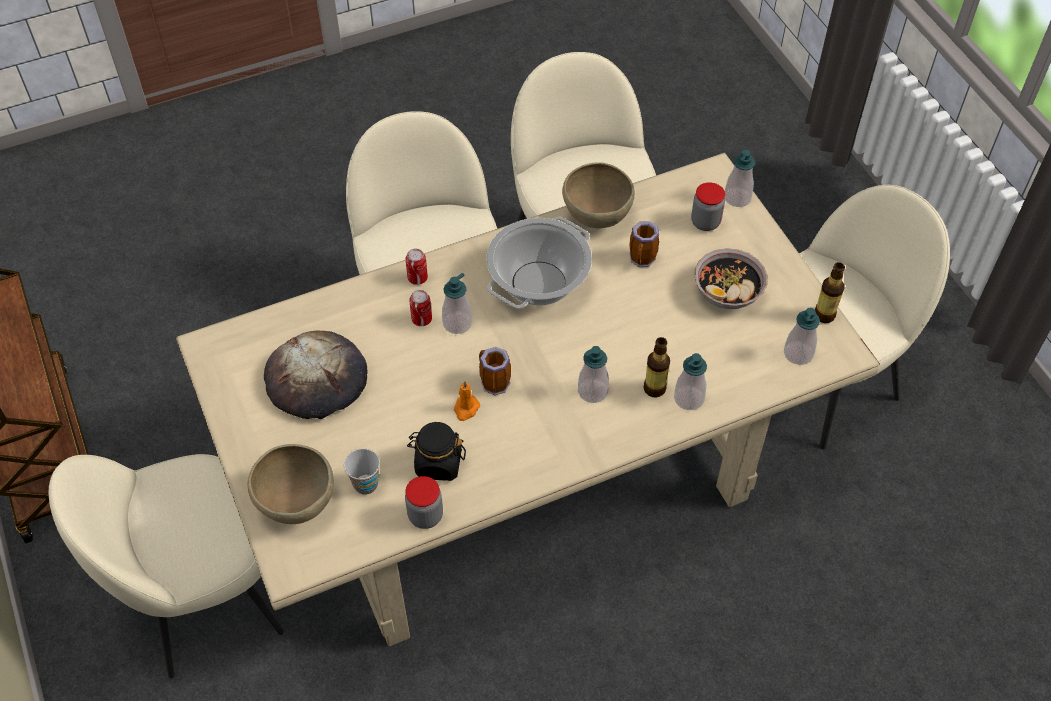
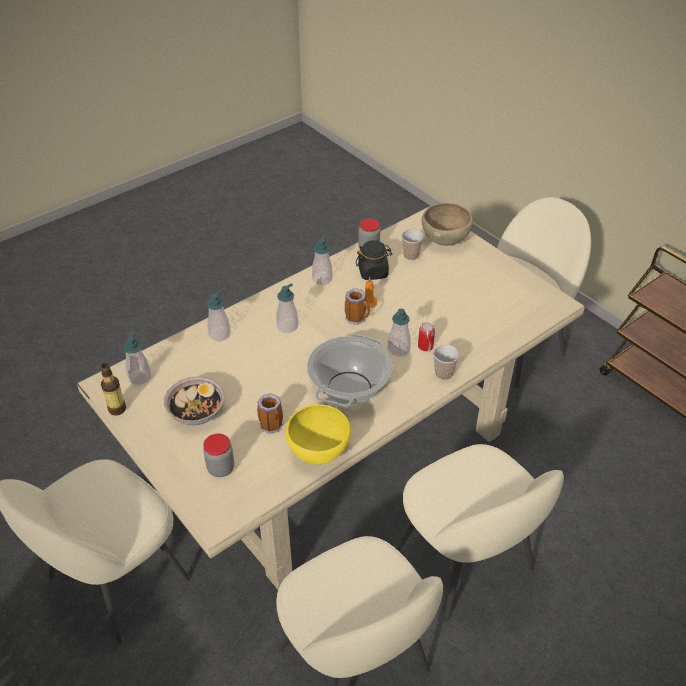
camera: 165 degrees right, 10 degrees down
(317, 379) = (474, 299): bread -> none
(417, 278) = (443, 374): can -> cup
(596, 217) = (319, 452): brown bowl -> yellow bowl
(654, 388) = (244, 335): bottle -> none
(737, 198) = (193, 499): soap dispenser -> soap dispenser (322, 279)

